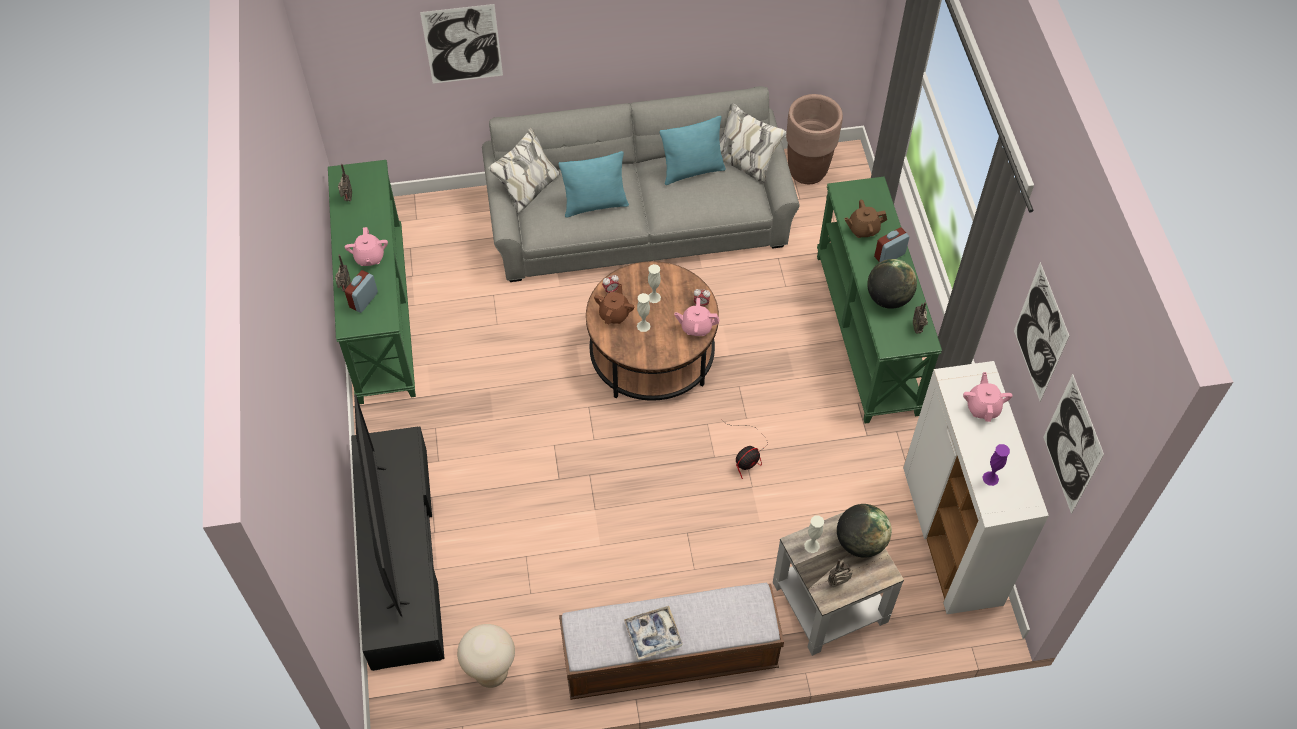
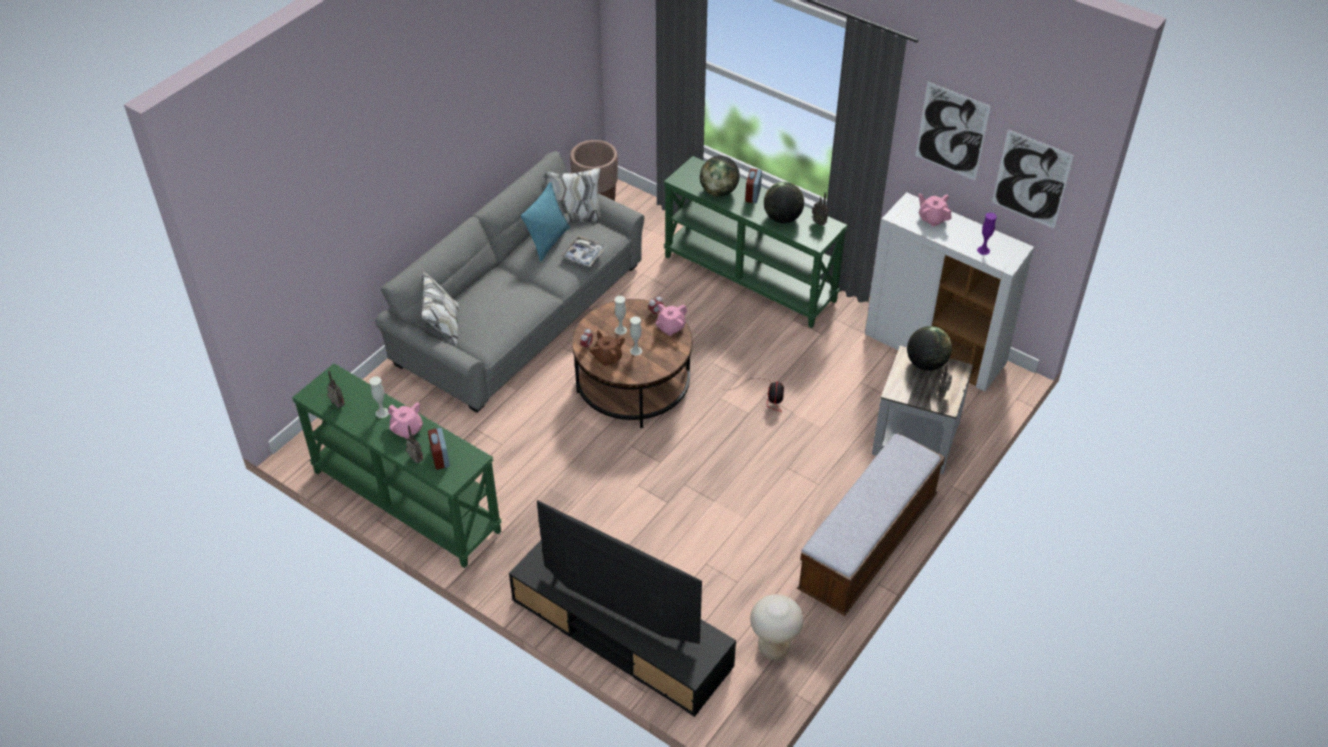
camera: 45 degrees left, 10 degrees down
(462, 44) = (346, 225): picture -> none
(595, 205) = (507, 304): turquoise pillow -> none
(653, 635) = (872, 513): tray -> tray (583, 255)
(812, 546) = (903, 386): white vase -> white vase (382, 413)
(863, 229) = (718, 191): brown teapot -> globe

